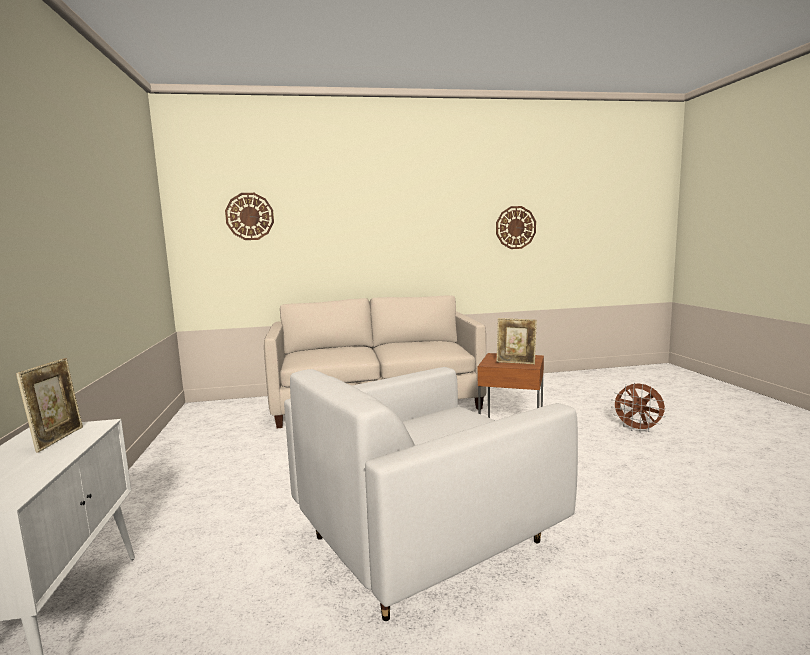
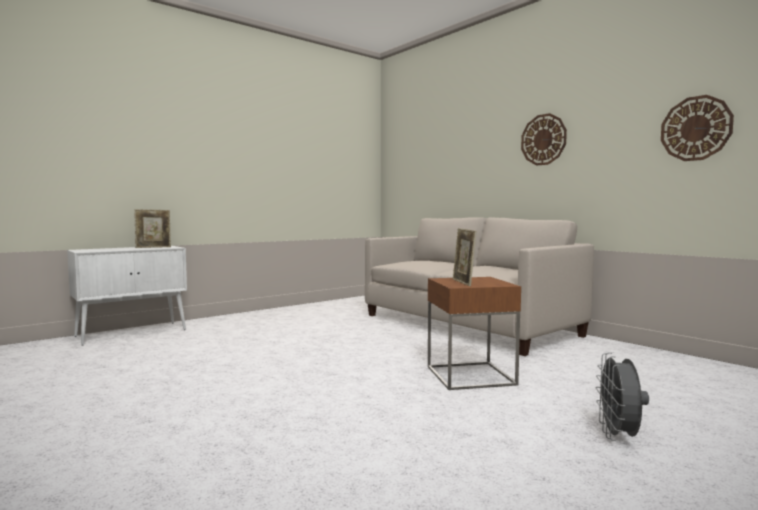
camera: 60 degrees right, 5 degrees down
(249, 216) = (424, 143): wall clock -> wall clock (543, 139)
(425, 540) = (233, 376): white armchair -> none
(638, 429) = (619, 437): brown fan -> grey fan

